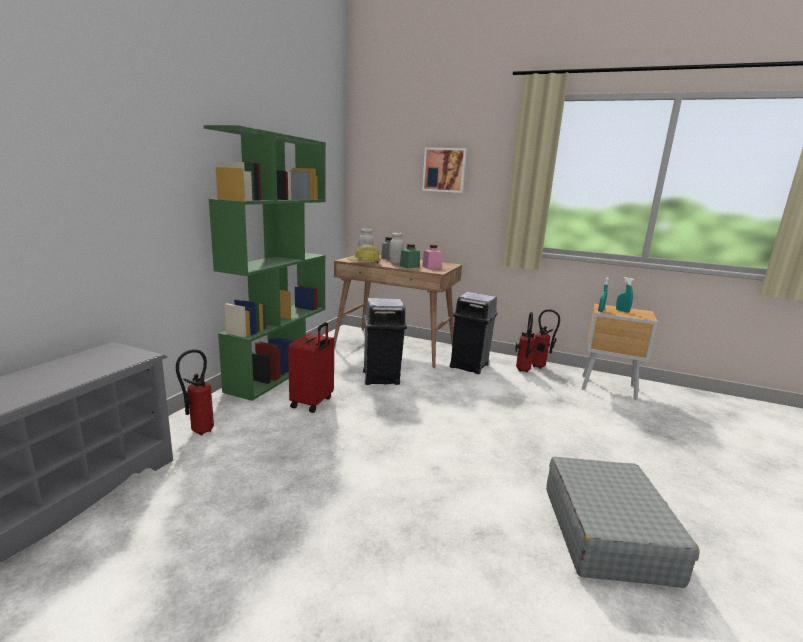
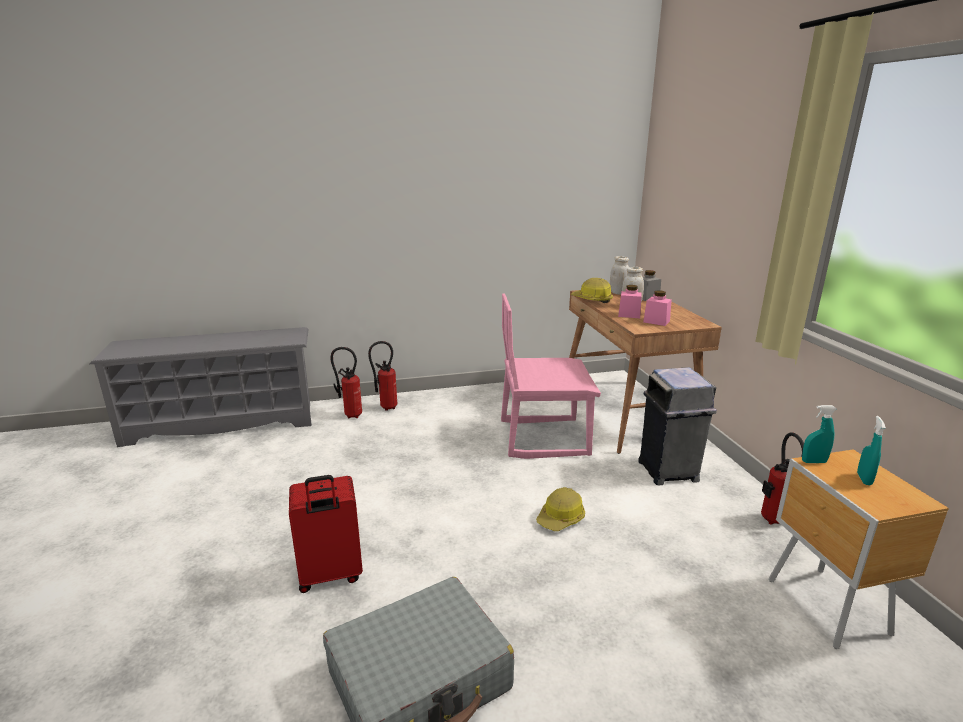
camera: 55 degrees right, 5 degrees up
(278, 372) = (473, 394): green bookcase -> none
(313, 402) = (447, 431): red suitcase -> red suitcase (330, 575)
(382, 377) = (543, 437): grey trash can -> pink chair
(409, 266) = (629, 315): green jar -> pink jar
(444, 170) = (726, 183): picture -> none
(480, 412) = (561, 518): none -> hard hat
(522, 371) = (729, 512): fire extinguisher -> fire extinguisher (385, 408)

